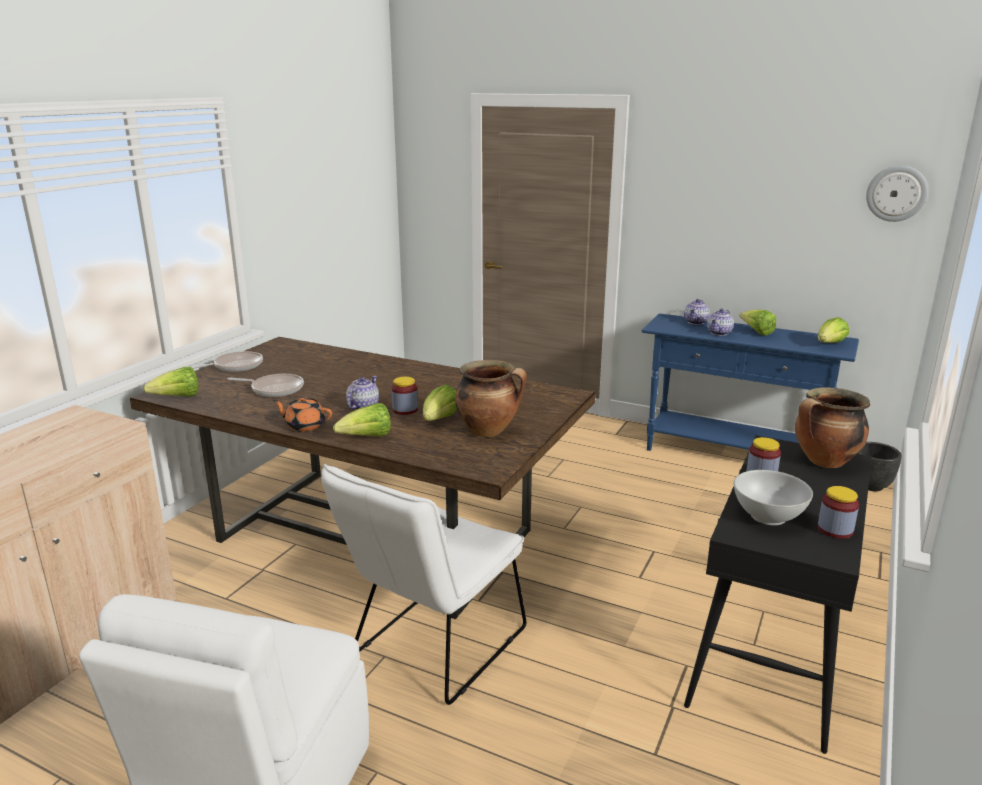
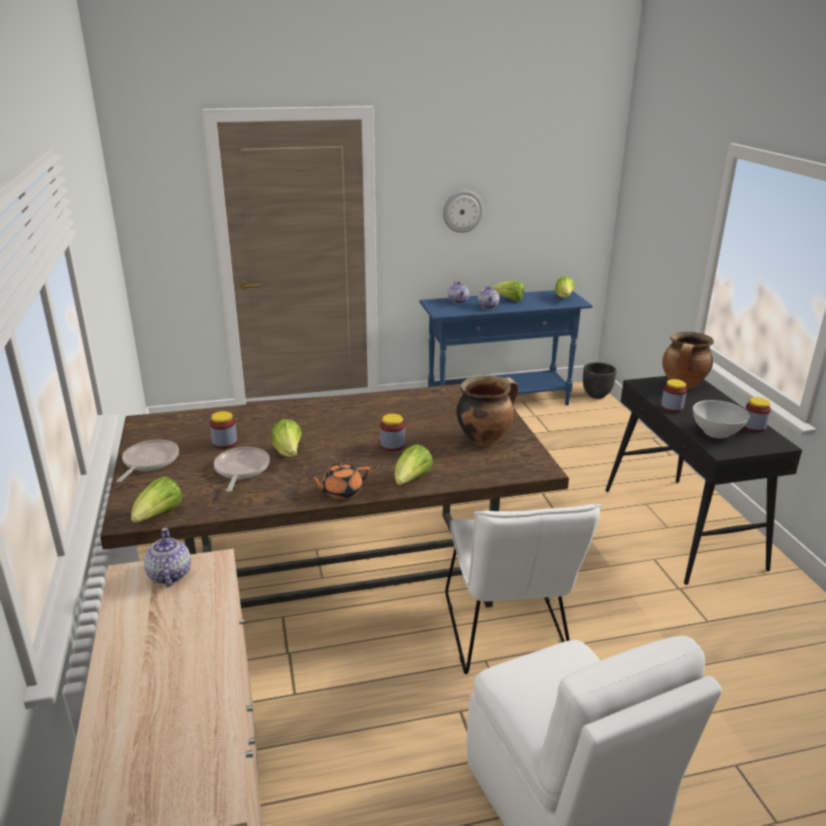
camera: 40 degrees left, 5 degrees up
(274, 389) = (241, 469): frying pan -> frying pan turned 60 degrees counterclockwise
(299, 370) = (225, 443): none -> jar
(363, 407) = (354, 456): teapot -> teapot (169, 575)
(440, 420) = (435, 444): lettuce -> lettuce (289, 453)
(896, 193) = (586, 175): wall clock -> wall clock (462, 211)

